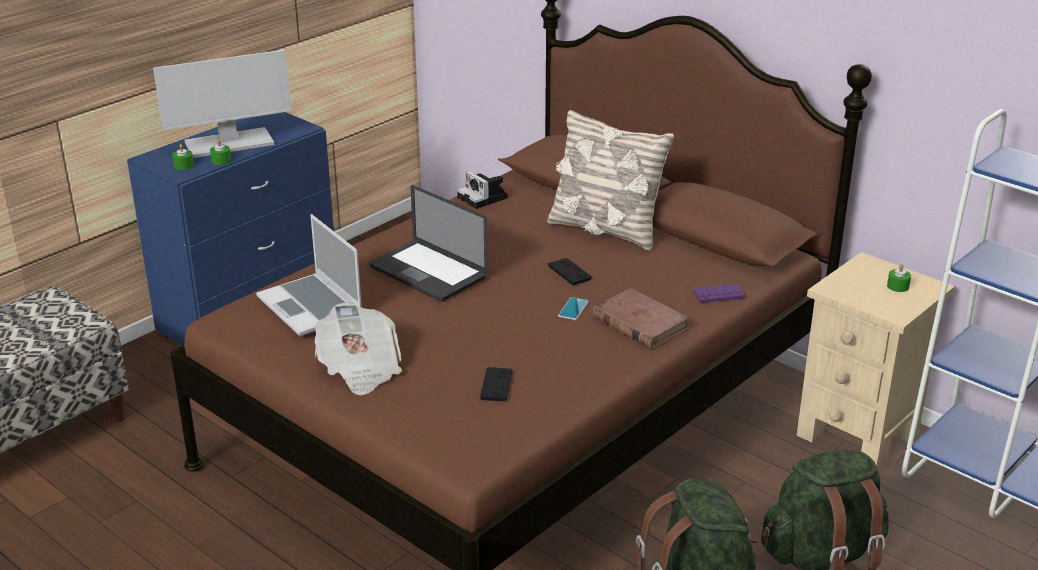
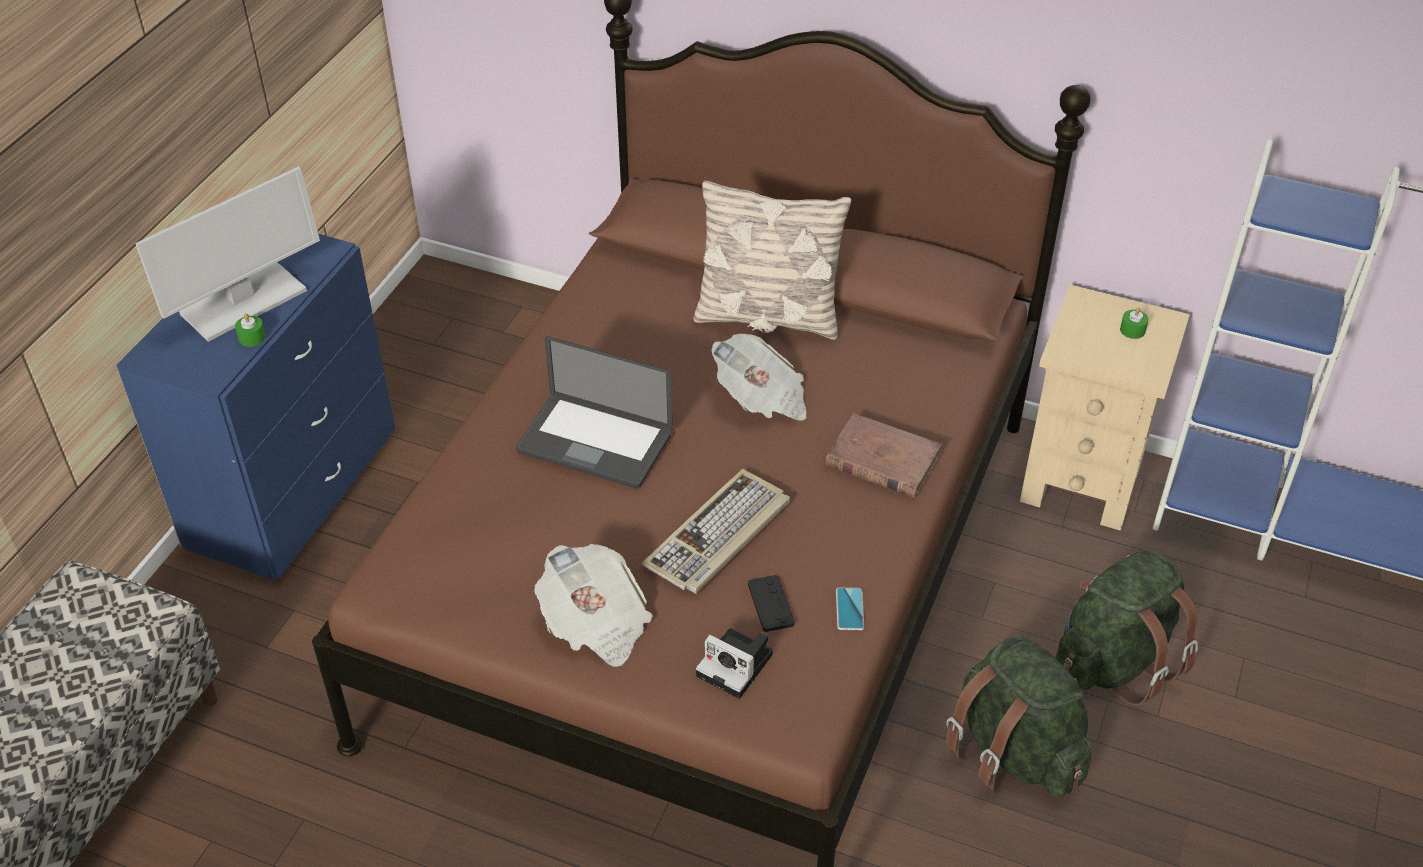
camera: 20 degrees left, 15 degrees up
(183, 165) = (205, 359): green candle -> none
(312, 307) = (483, 540): laptop -> none
(483, 340) = (719, 536): none -> keyboard
(484, 198) = (594, 296): camera -> camera (737, 666)
(569, 272) = (761, 398): black game controller -> newspaper
(573, 309) = (796, 458): phone -> phone (849, 609)
(718, 294) = (947, 391): purple game controller -> none

